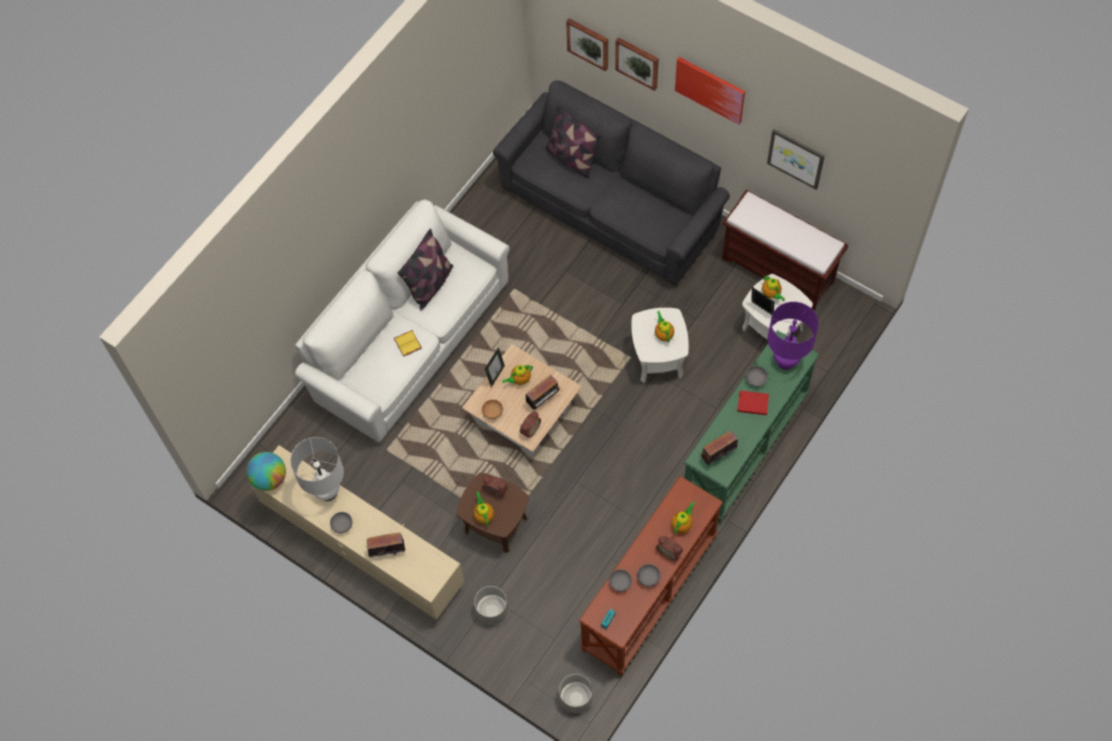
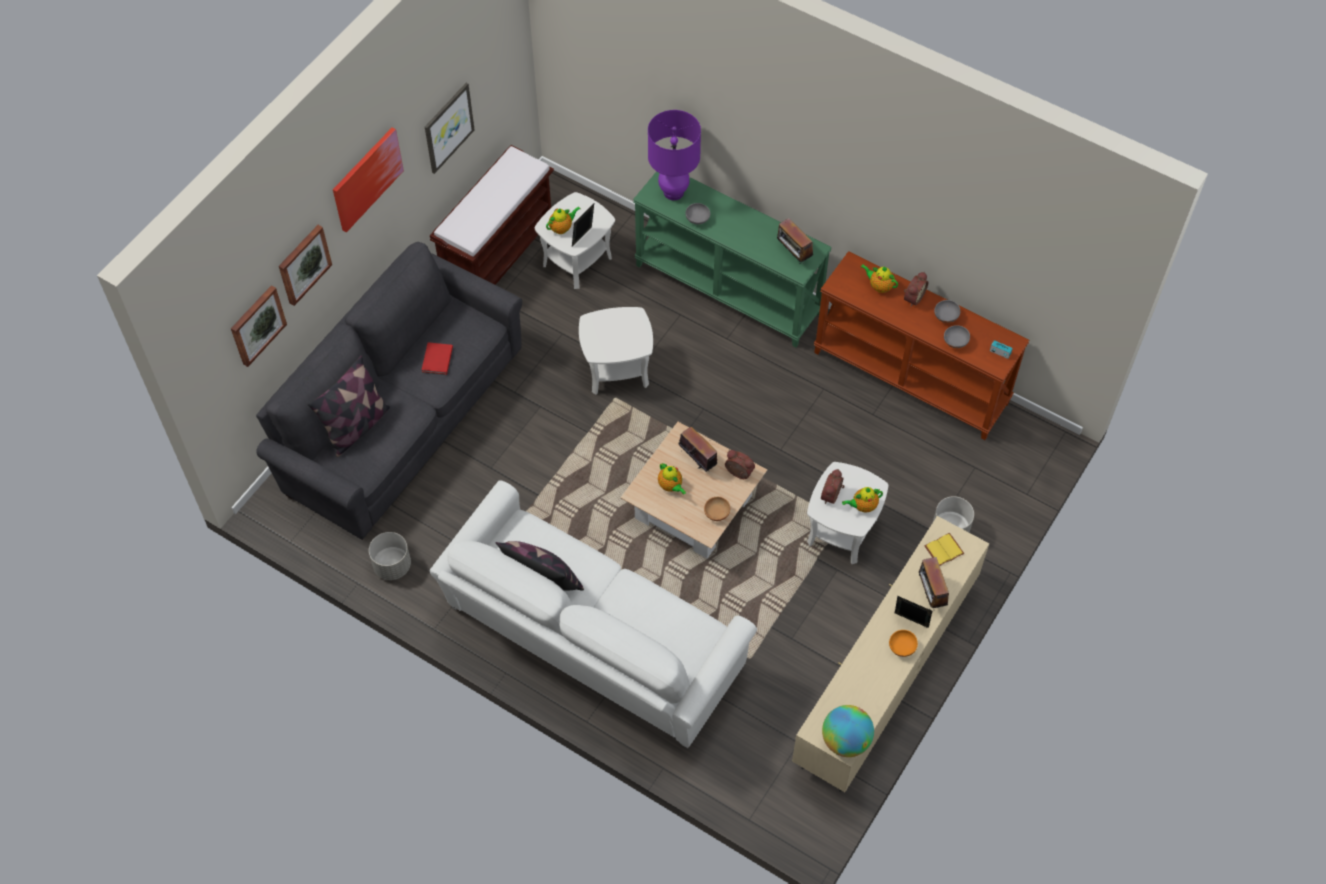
camera: 95 degrees left, 5 degrees down
(328, 492) = (859, 668): white table lamp -> none
(342, 525) = (901, 647): grey bowl -> orange bowl
(408, 343) = (633, 600): yellow book -> yellow book (944, 549)
(495, 525) = (842, 531): brown side table -> white side table
(496, 375) = (665, 512): picture frame -> picture frame (910, 623)
(576, 699) = (1040, 444): grey planter -> grey planter (392, 566)
(663, 334) = (615, 330): teapot -> none
(752, 403) = (726, 223): red book -> red book (436, 360)

